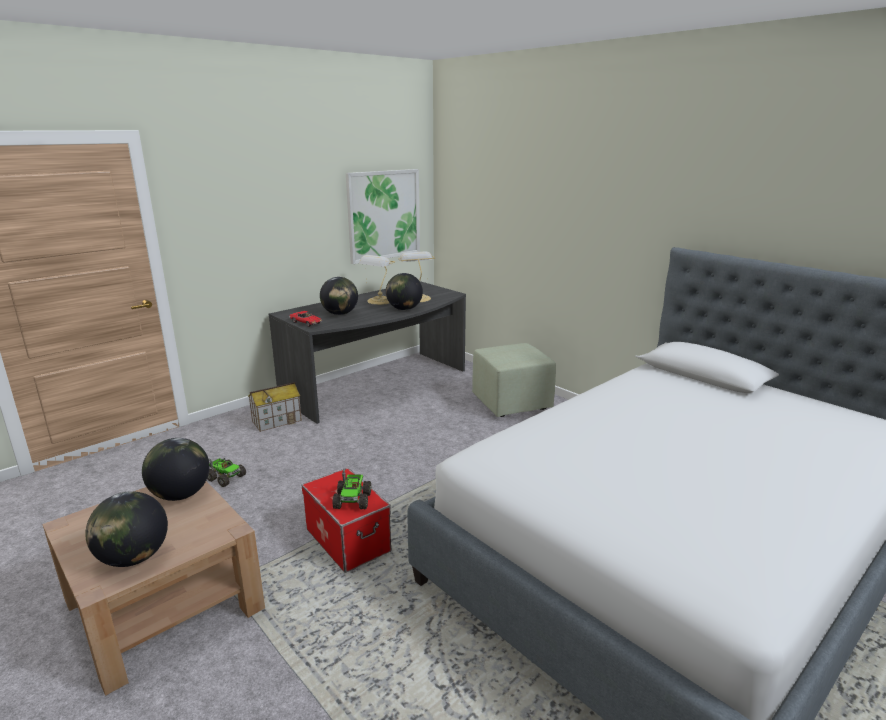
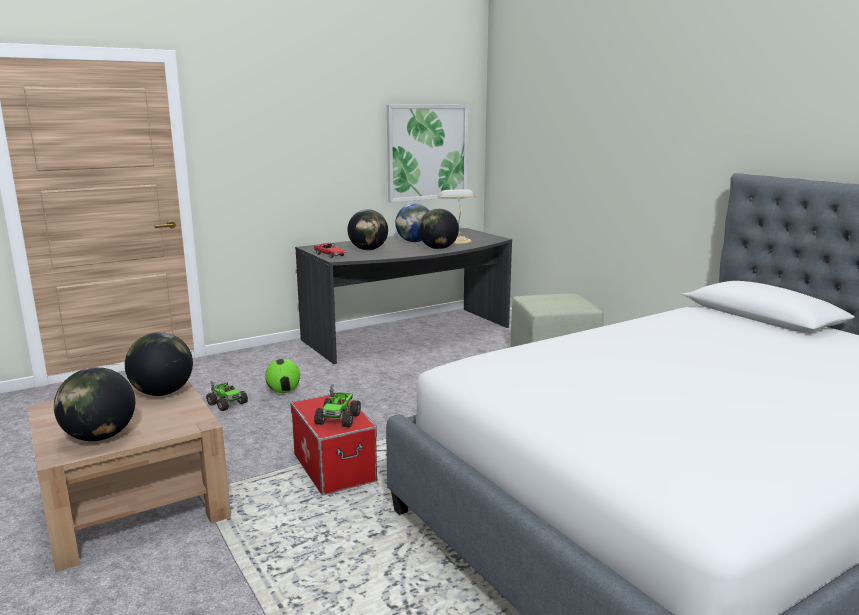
camera: 10 degrees right, 5 degrees down
(277, 421) = (293, 359): toy house -> none
(277, 458) = (283, 391): none -> football
(379, 301) = (414, 241): table lamp -> globe

